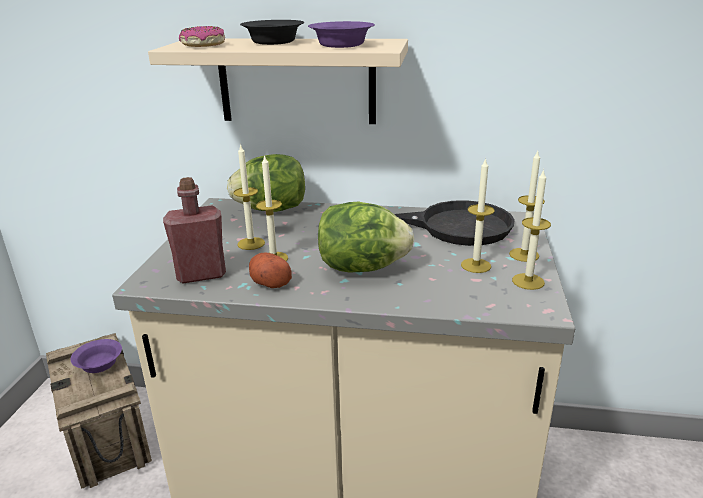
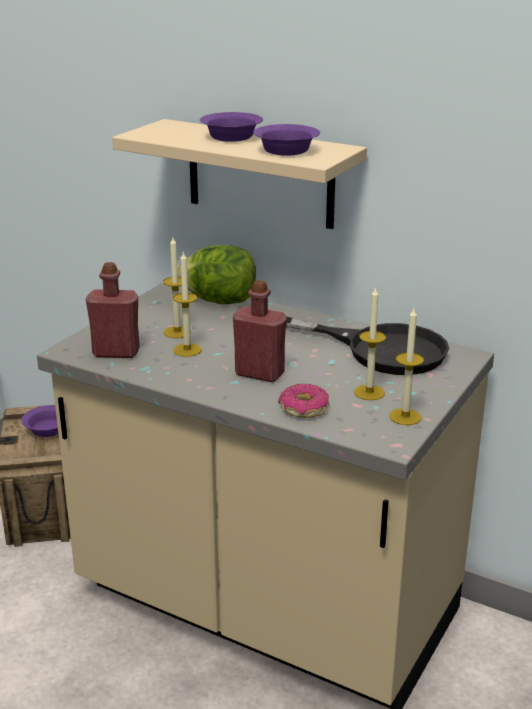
camera: 20 degrees right, 0 degrees up
(203, 45) = (164, 134): donut -> donut (303, 409)
(269, 282) = (168, 370): potato -> none
(275, 42) = (233, 137): black bowl -> purple bowl
(362, 268) = (259, 374): lettuce -> red bottle
(524, 255) = (428, 392): candle -> none

